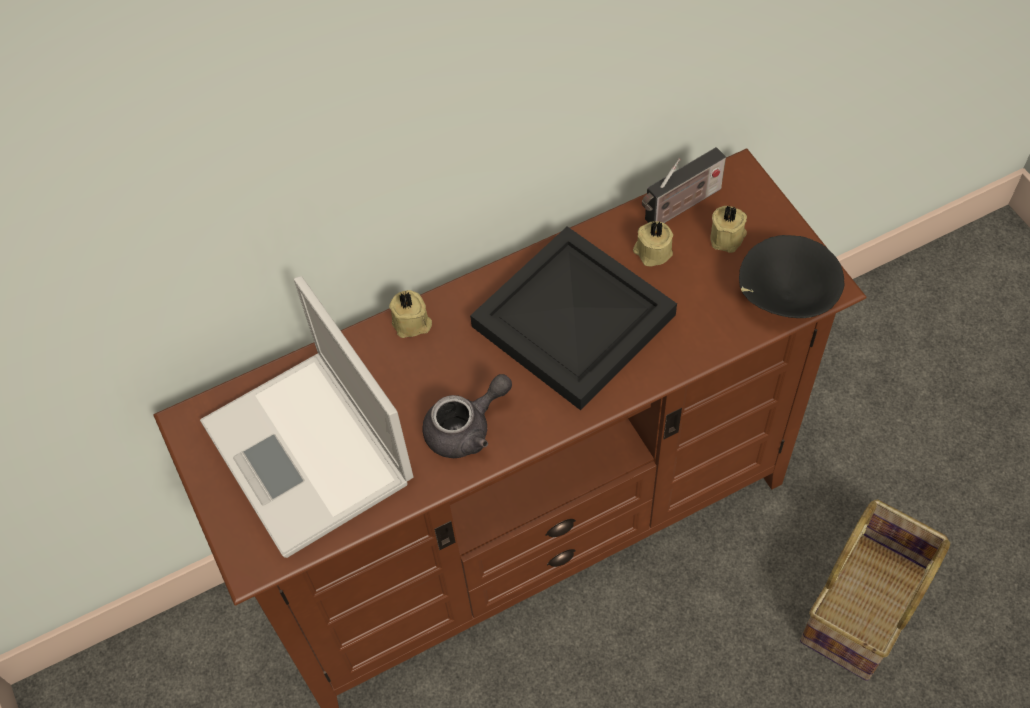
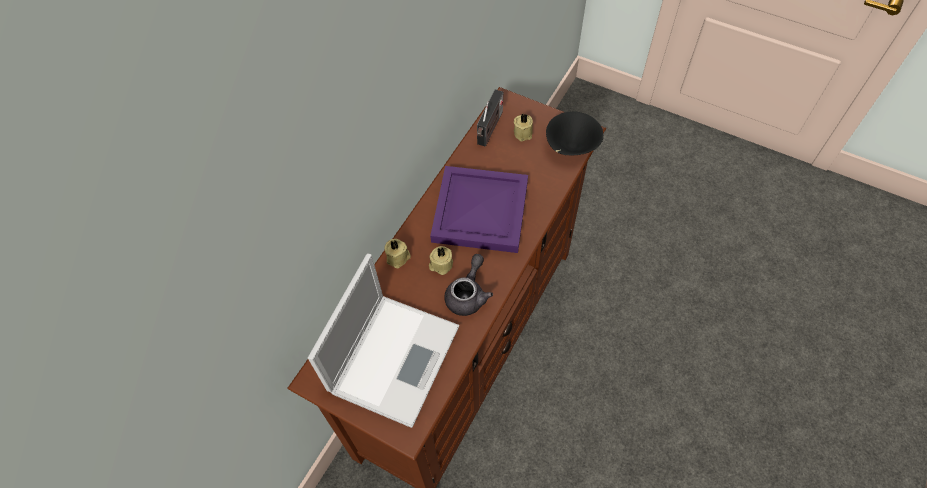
camera: 35 degrees left, 0 degrees up
(310, 454) = (395, 356): laptop -> laptop turned 90 degrees counterclockwise
(577, 320) = (482, 210): black tray -> purple tray
(652, 252) = (493, 158): beige candle -> beige candle (441, 265)
(865, 607) = (642, 289): basket -> none

